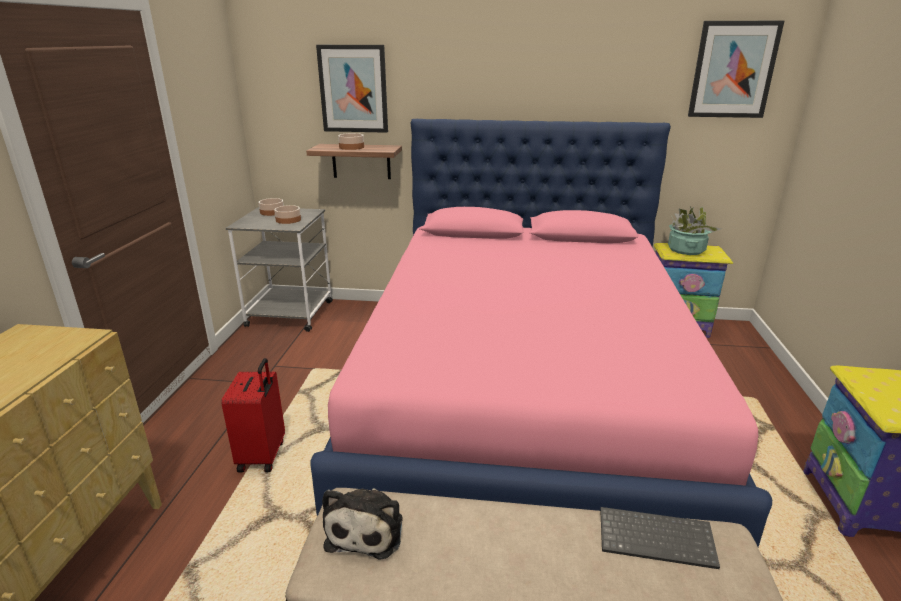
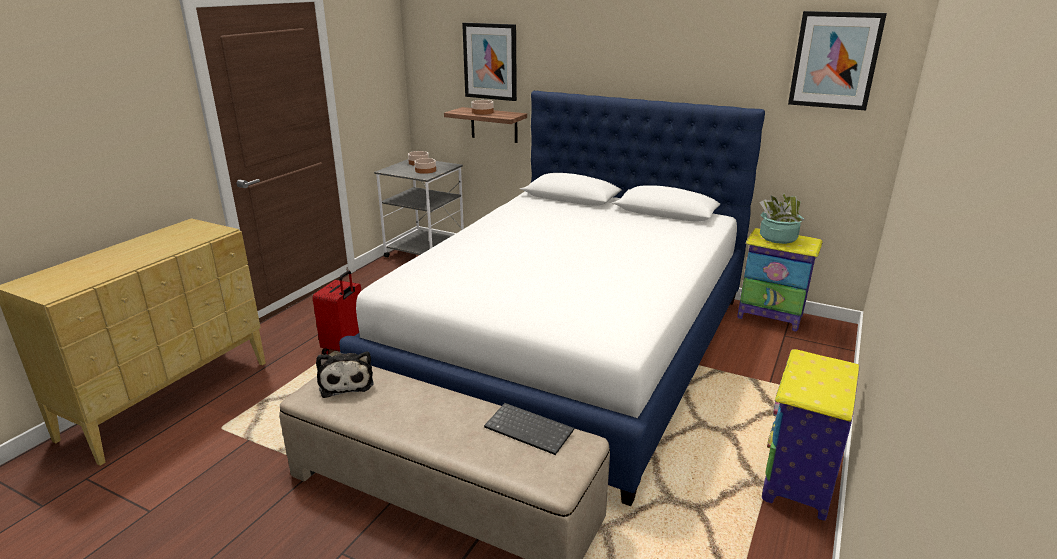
camera: 20 degrees right, 0 degrees up
(367, 529) = (346, 382): plush toy -> plush toy turned 45 degrees counterclockwise
(525, 398) = (570, 348): pink bed -> white bed

